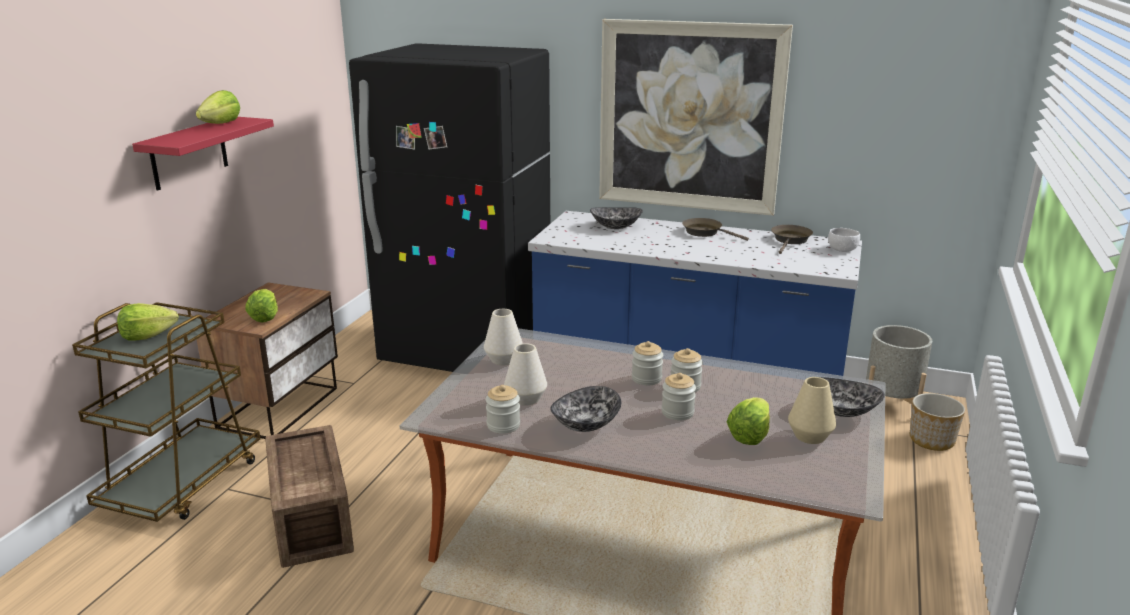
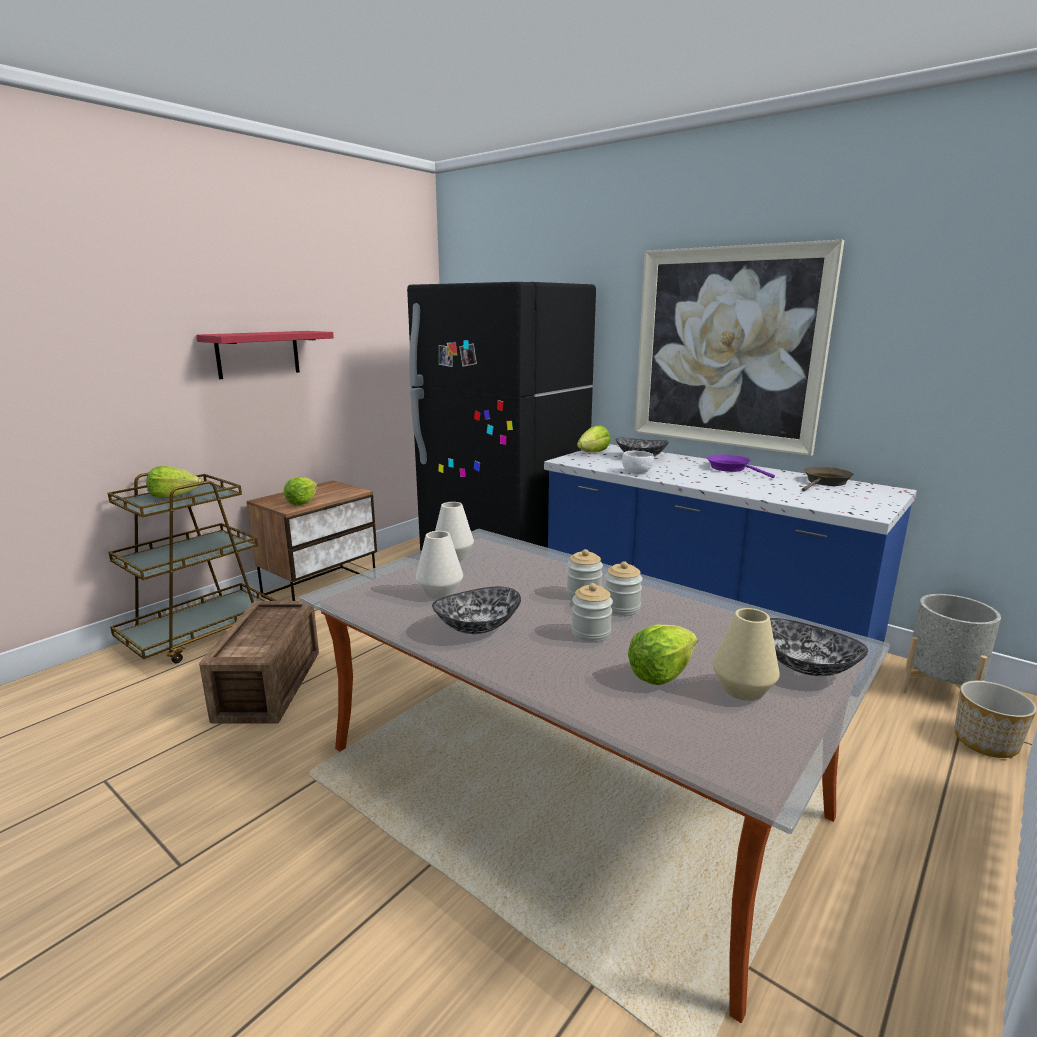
camera: 20 degrees right, 5 degrees down
(221, 124) = (287, 331): lettuce -> lettuce (593, 453)
(503, 425) = (393, 613): jar -> none
(705, 232) = (731, 468): brown frying pan -> purple frying pan
(842, 249) = (885, 495): white bowl -> white bowl (636, 472)

